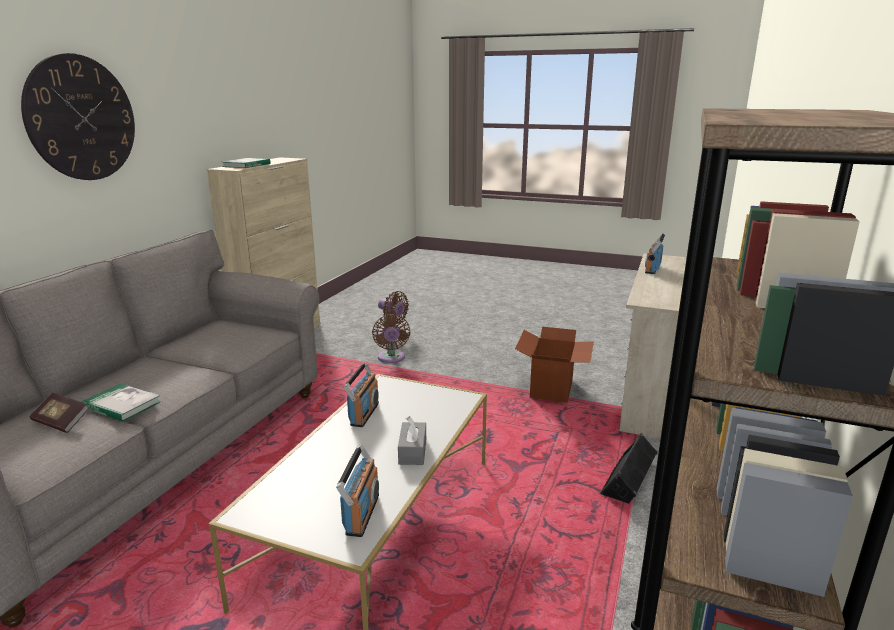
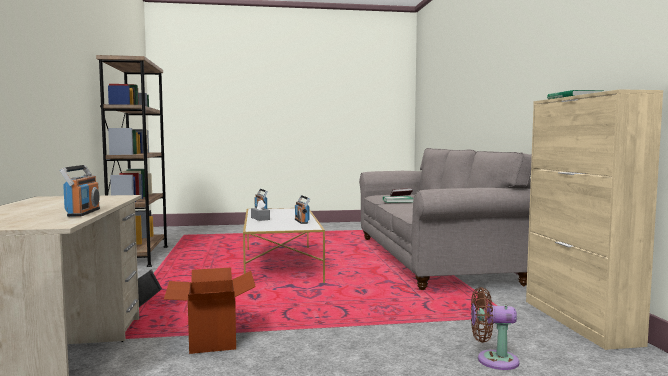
camera: 150 degrees right, 15 degrees down
(81, 118) = (515, 65): wall clock -> none
(391, 358) = (422, 330): brown fan -> none

